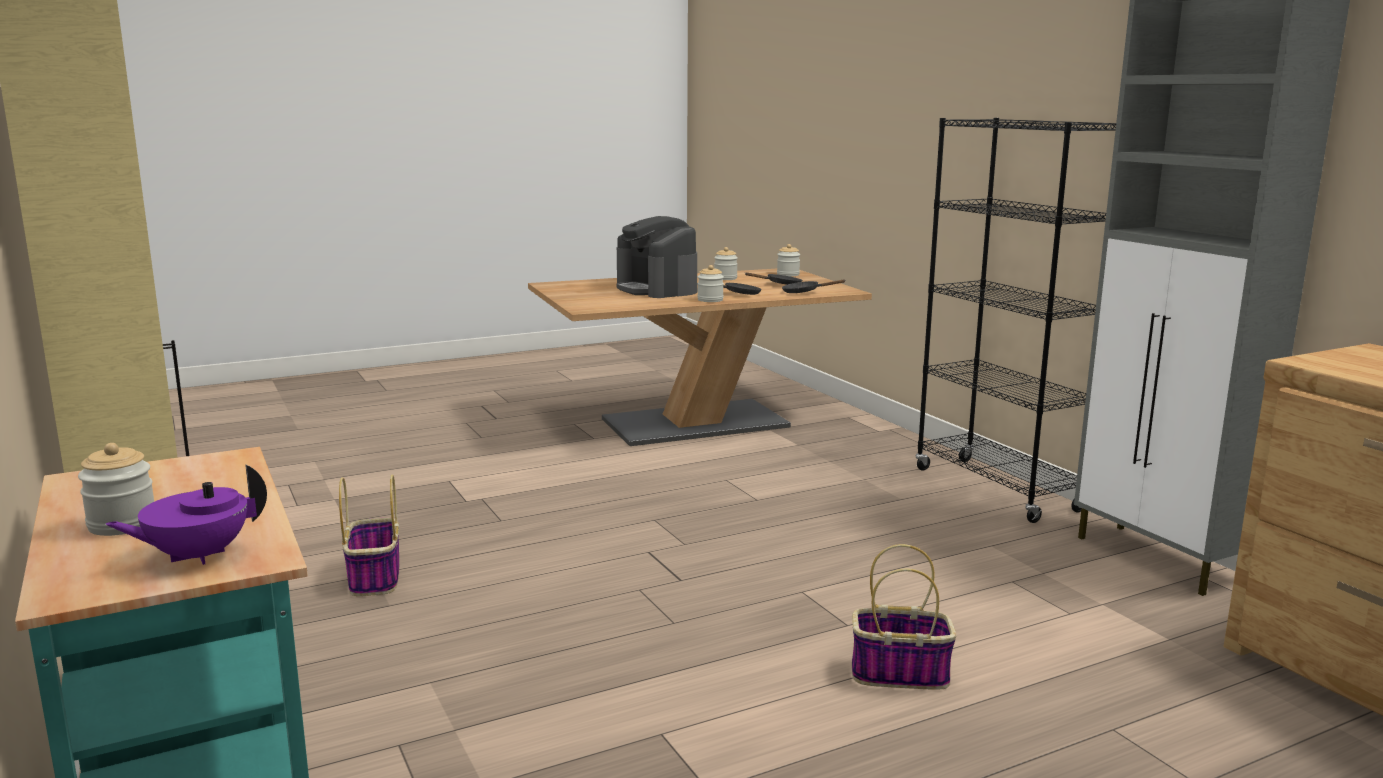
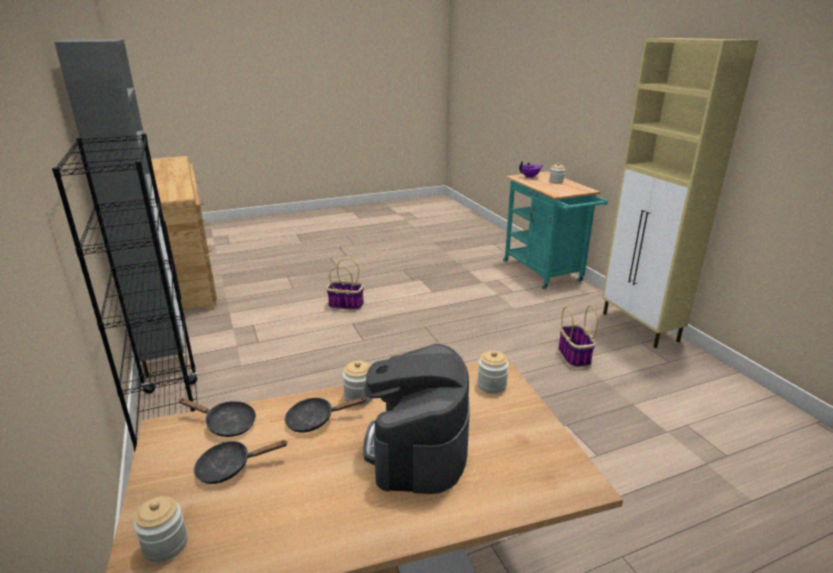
camera: 175 degrees left, 10 degrees up
(657, 289) = (418, 447): coffee machine -> coffee machine turned 150 degrees counterclockwise
(725, 278) = (294, 516): jar -> jar (492, 385)

